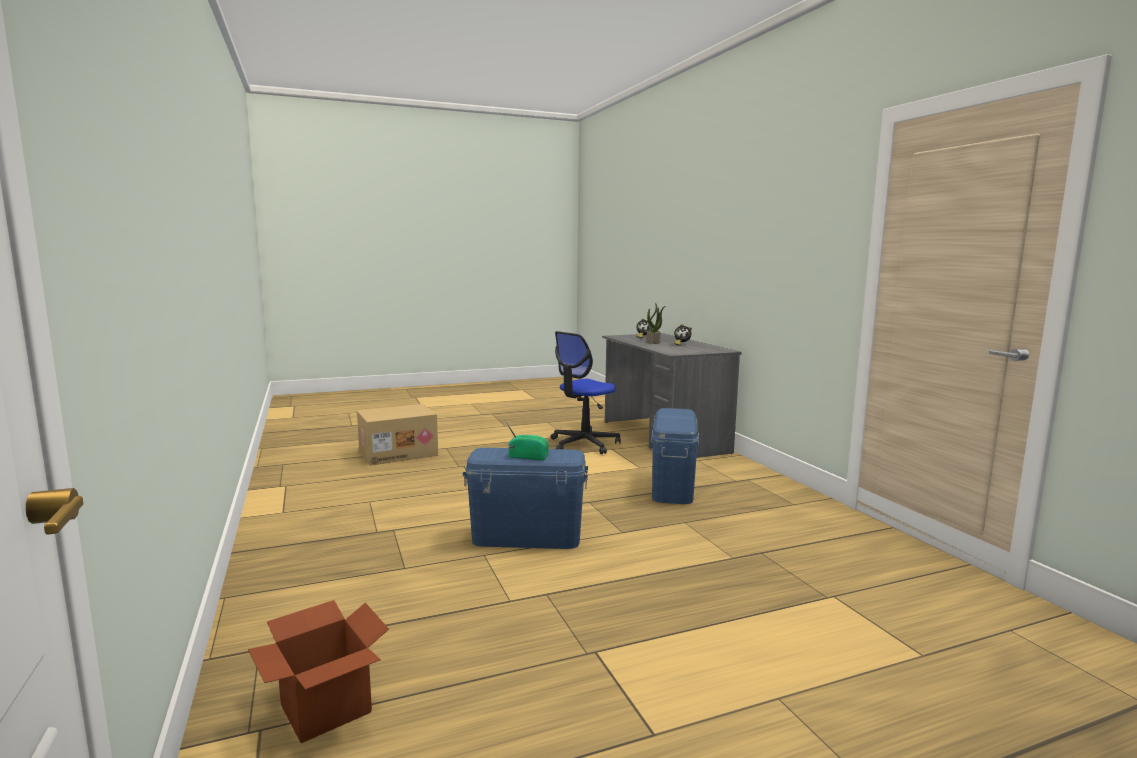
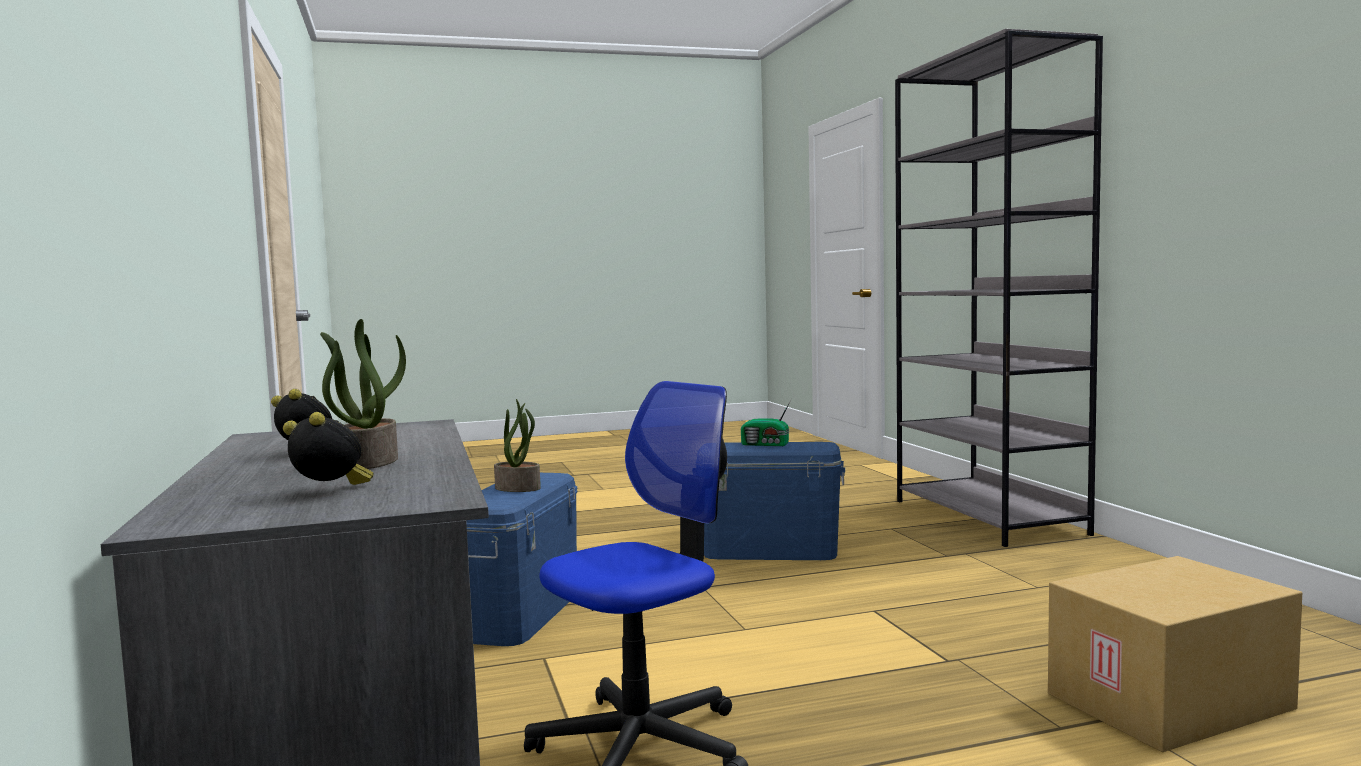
camera: 175 degrees left, 5 degrees down
(285, 586) = (989, 517): none -> grey bookcase
(326, 708) = (869, 483): cardboard box -> none
(673, 418) = (518, 488): none -> potted plant

